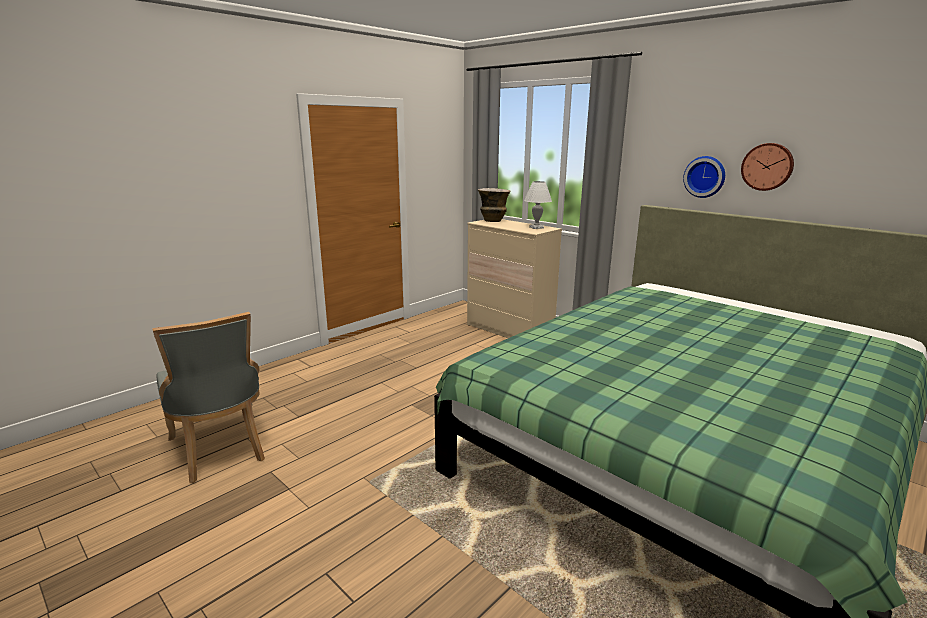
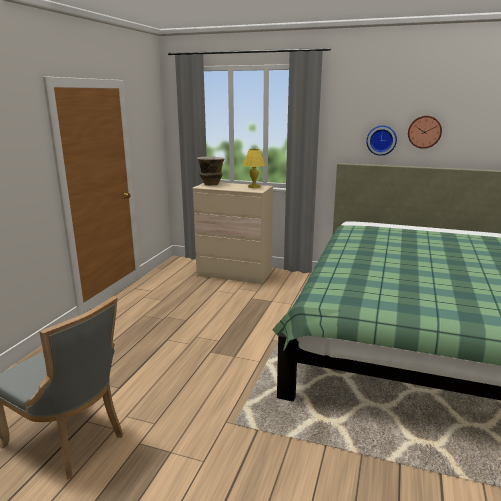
camera: 25 degrees left, 0 degrees up
(536, 227) = (254, 187): white table lamp -> yellow table lamp

